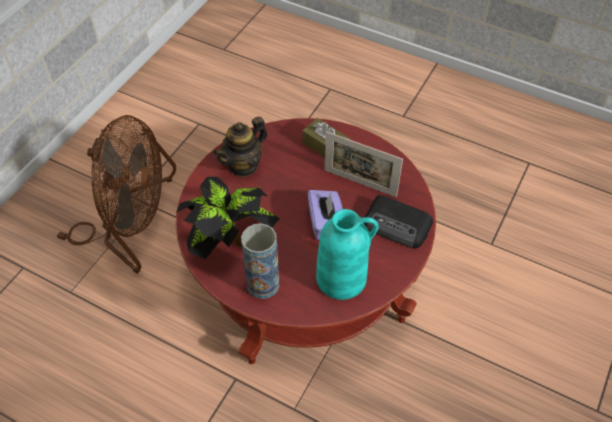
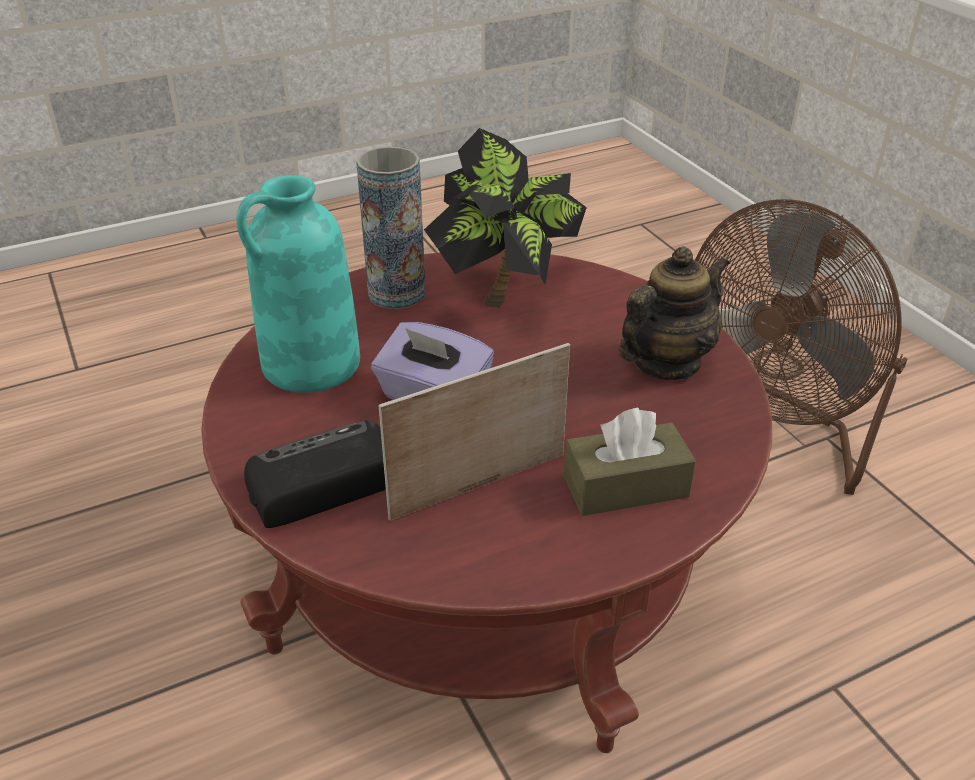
camera: 125 degrees right, 15 degrees down
(243, 165) = (666, 363): teapot -> teapot turned 60 degrees clockwise

